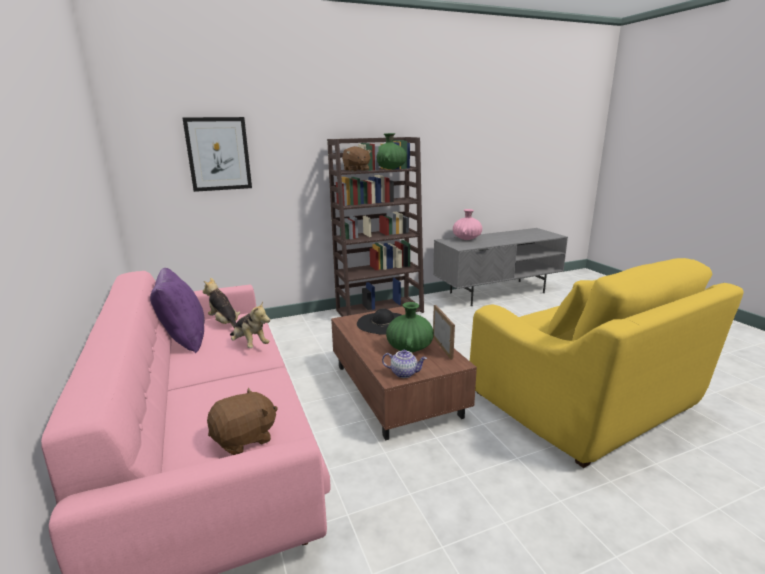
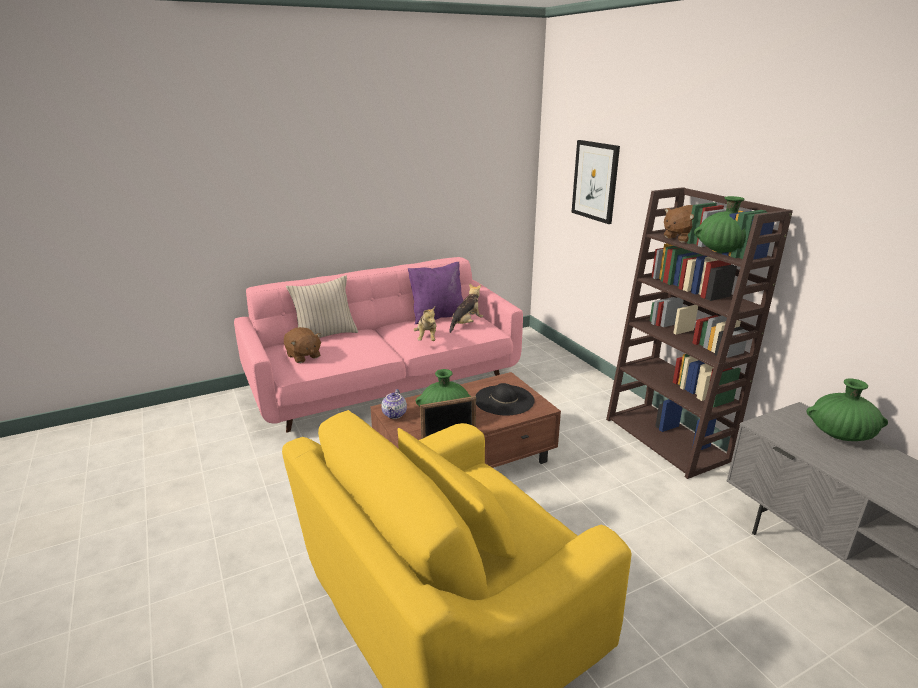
camera: 85 degrees right, 5 degrees up
(168, 425) = (325, 335): none -> beige pillow
(250, 344) = (427, 338): plush toy -> plush toy turned 45 degrees counterclockwise
(467, 239) = (840, 435): pink vase -> green vase

